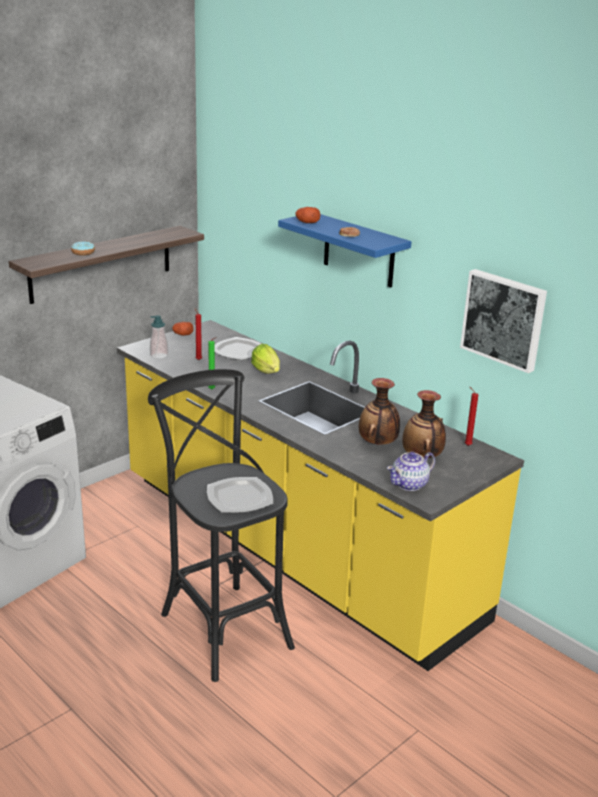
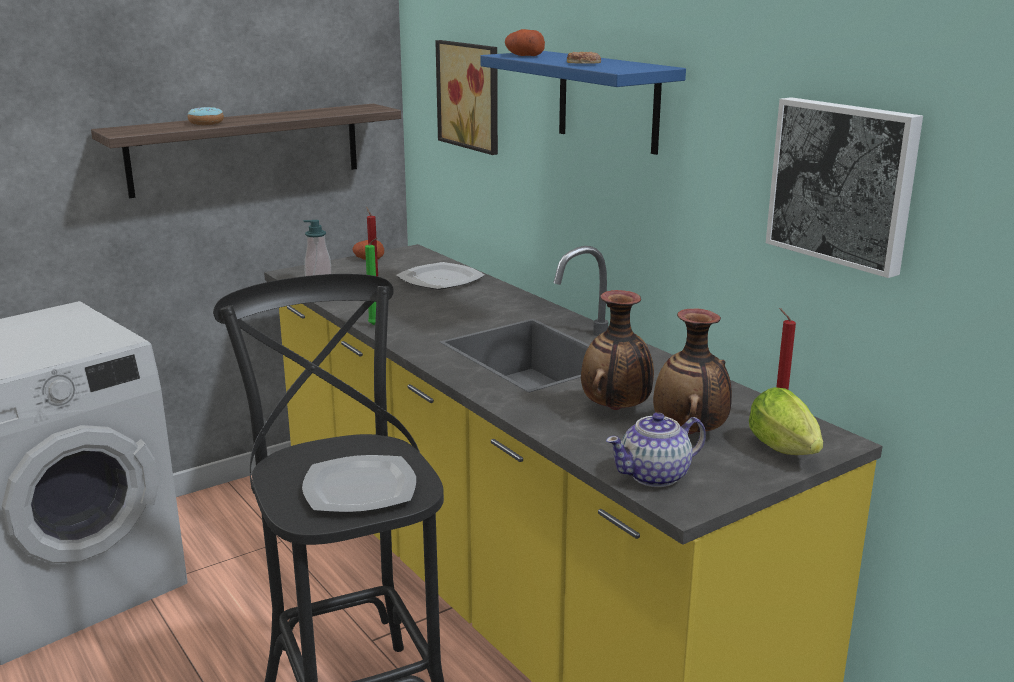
camera: 10 degrees right, 5 degrees down
(257, 229) = (472, 95): none -> picture
(267, 372) = (471, 306): lettuce -> lettuce (787, 452)

